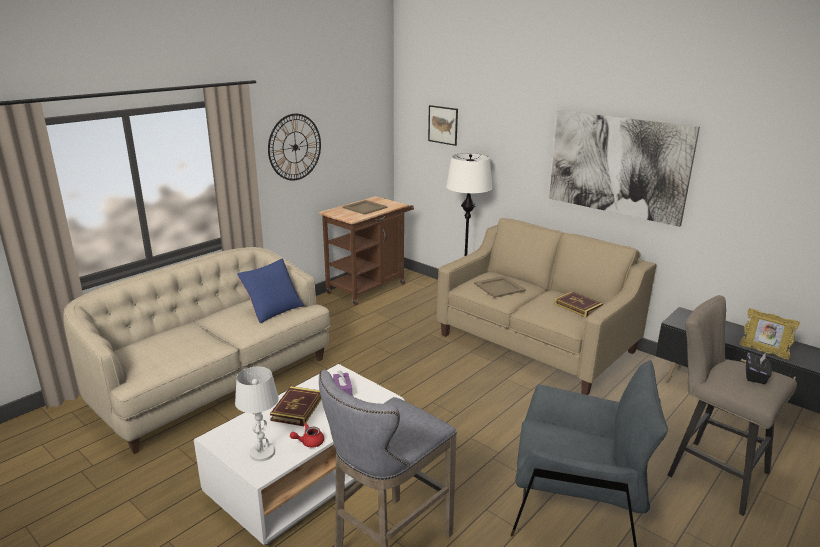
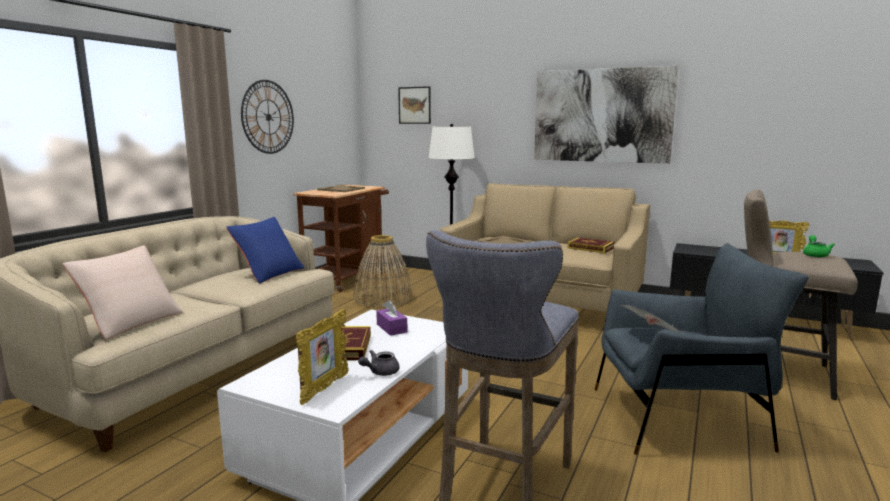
camera: 15 degrees left, 10 degrees down
(154, 360) = (131, 321): none -> beige pillow
(262, 453) = (324, 389): white table lamp -> picture frame
(309, 442) = (380, 372): red teapot -> grey teapot
(389, 319) = (383, 298): none -> basket
(552, 438) = (652, 335): none -> newspaper
(755, 376) = (815, 255): black tissue box -> green teapot

